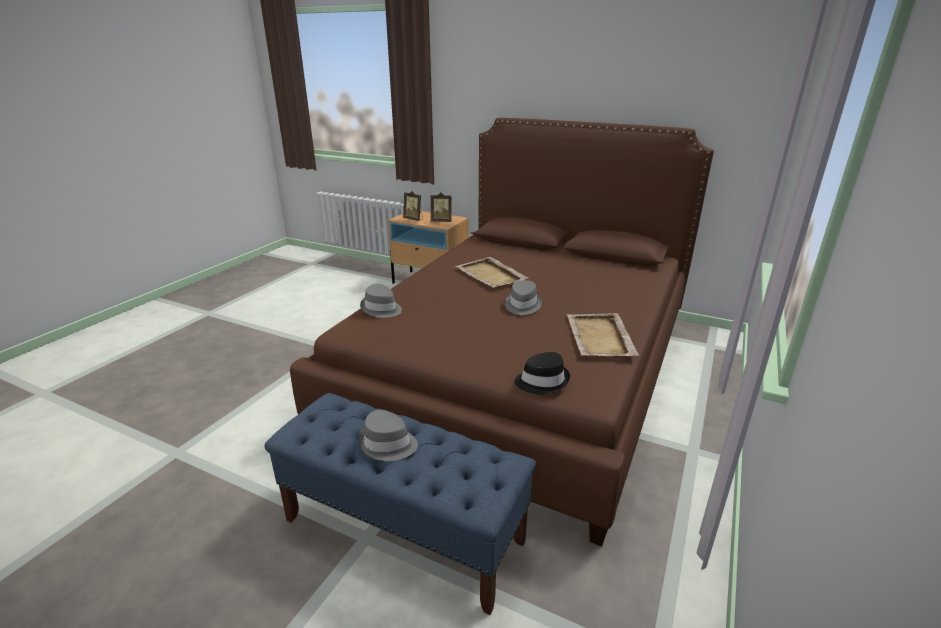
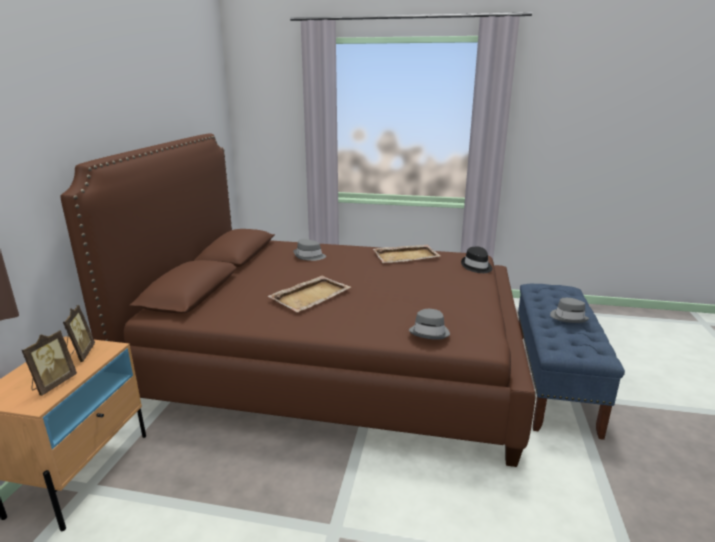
camera: 105 degrees left, 5 degrees down
(522, 305) = (373, 278): grey hat -> grey hat (309, 256)

